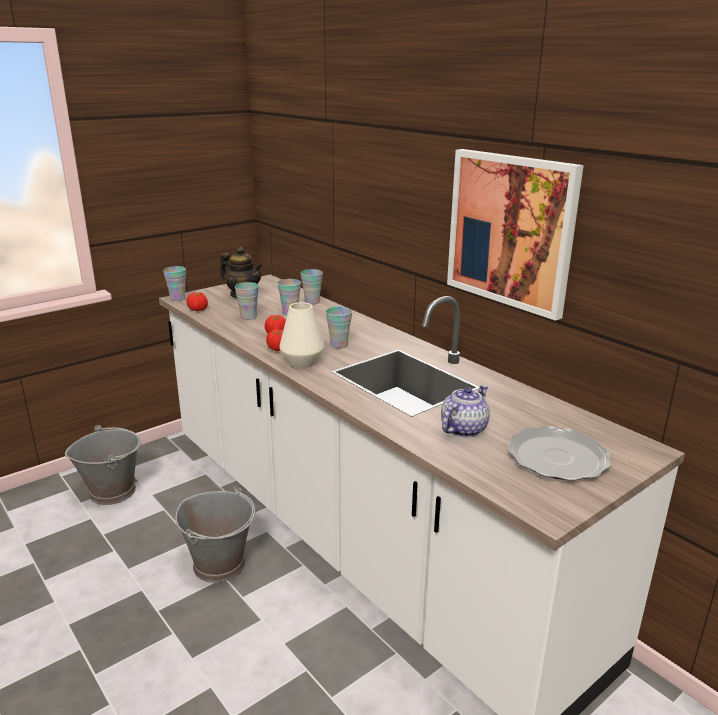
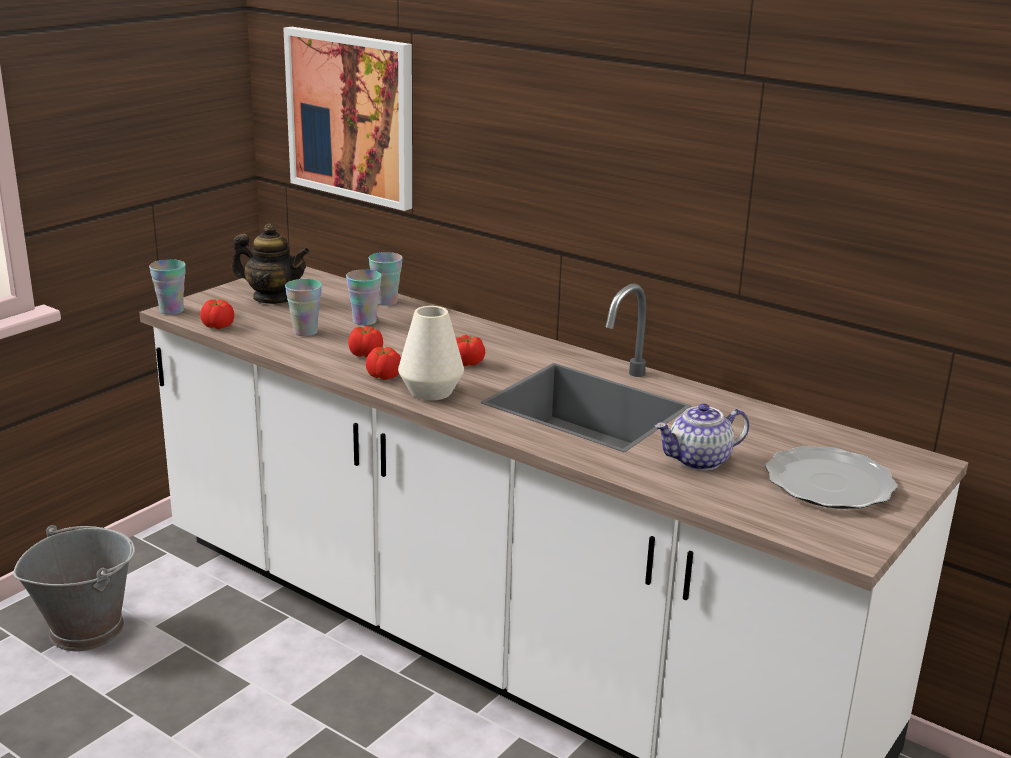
camera: 15 degrees left, 0 degrees up
(220, 564) = (311, 709): grey bucket -> none
(339, 345) = (467, 363): cup -> tomato
(463, 429) = (698, 461): teapot -> teapot turned 135 degrees counterclockwise
(510, 230) = (716, 191): picture -> picture (351, 116)

